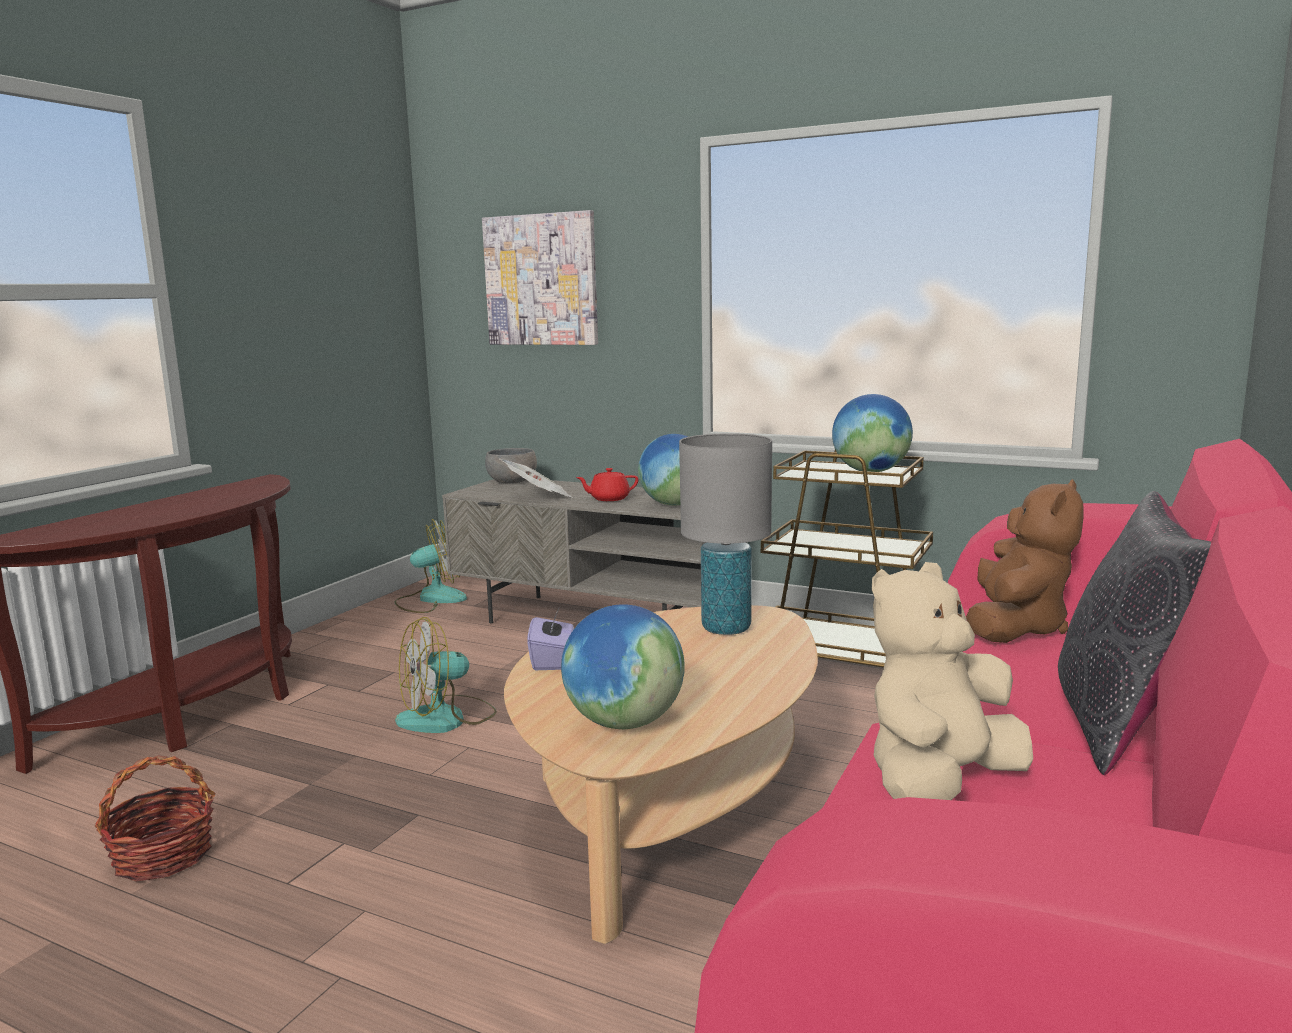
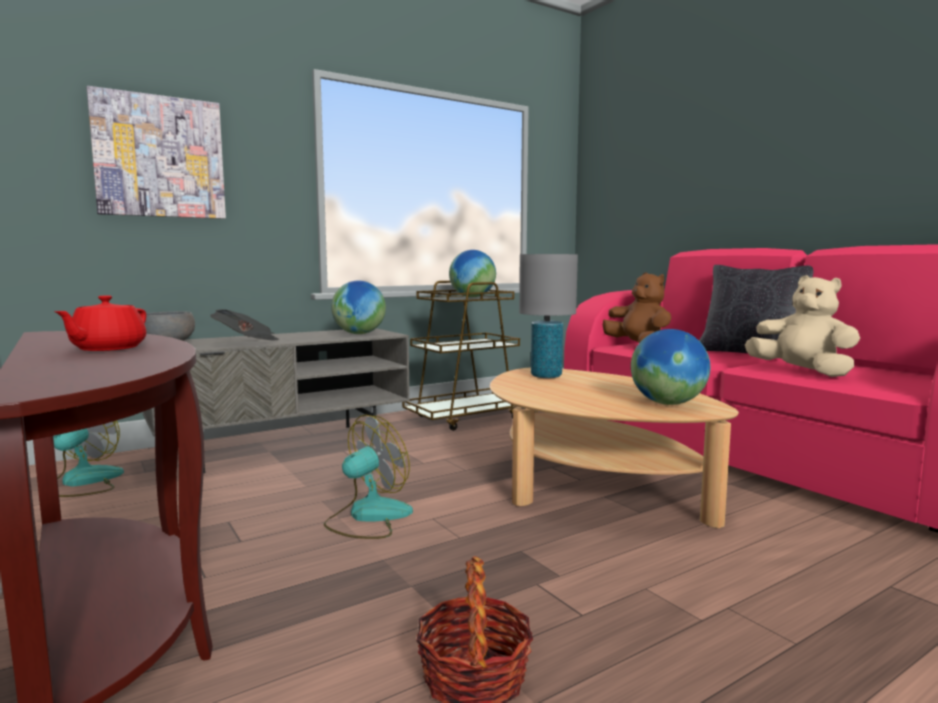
camera: 60 degrees left, 5 degrees down
(447, 718) = (368, 517): fan -> fan turned 135 degrees counterclockwise
(552, 660) = (549, 402): purple tissue box -> none
(609, 499) = (304, 337): red teapot -> red teapot (107, 348)
(940, 784) = (802, 372): beige plush toy -> beige plush toy turned 150 degrees clockwise

